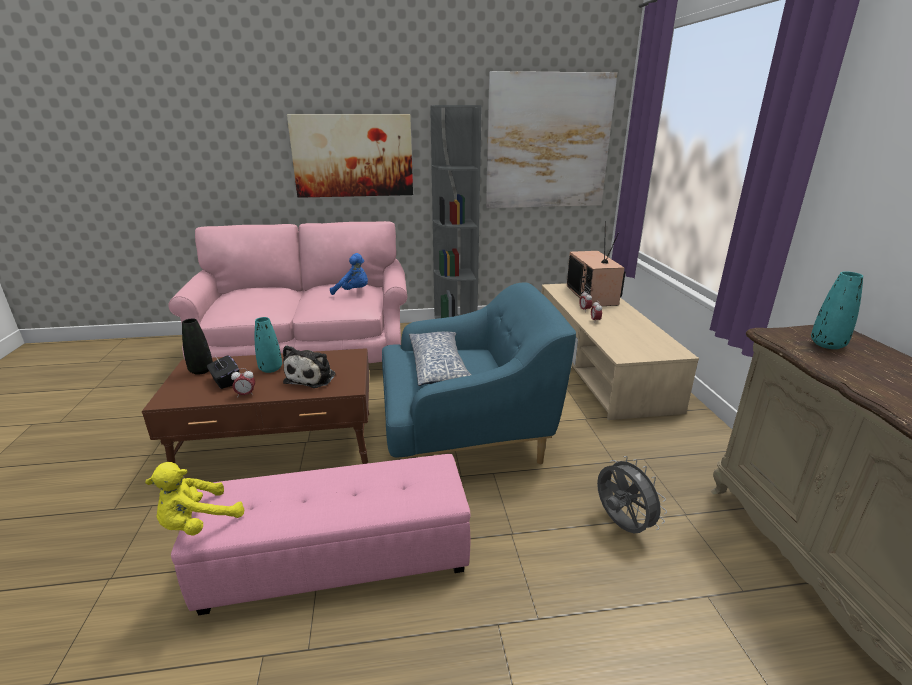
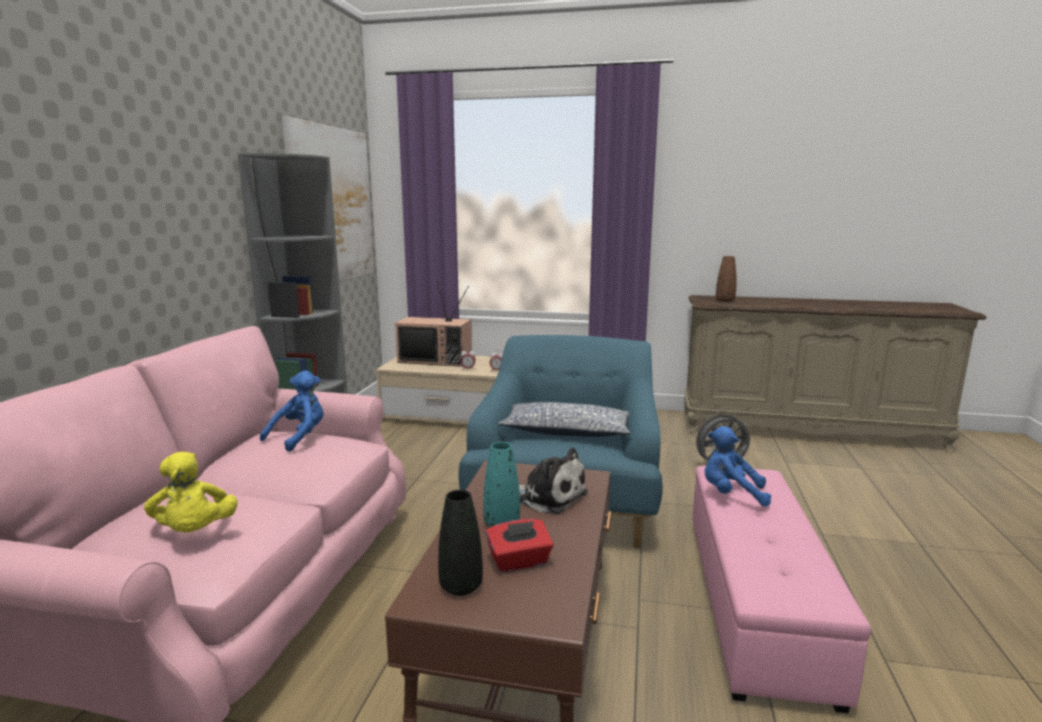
camera: 70 degrees left, 10 degrees down
(198, 523) = (825, 601): yellow plush toy -> yellow plush toy (194, 532)
(225, 381) = (519, 561): black tissue box -> red tissue box
(246, 395) = (575, 543): alarm clock -> none
(353, 156) = (154, 230): picture -> none
(381, 472) = (731, 494): none -> blue plush toy
(827, 345) = (725, 300): turquoise vase -> brown vase

